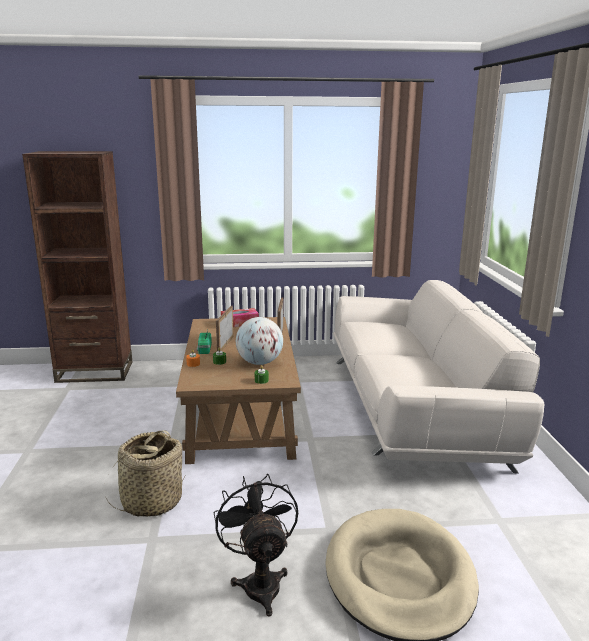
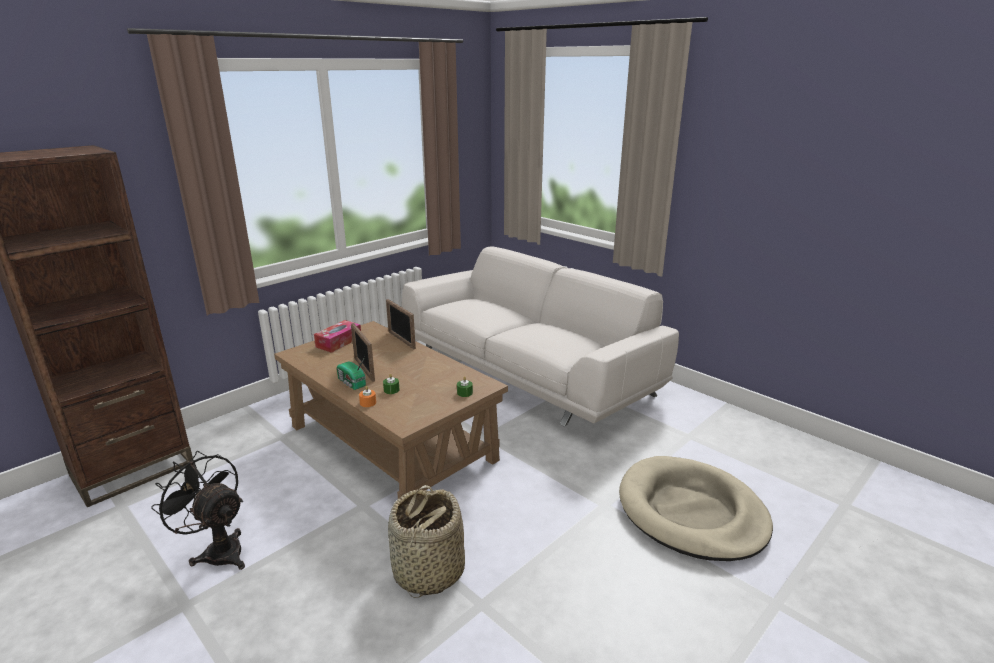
camera: 40 degrees left, 5 degrees up
(259, 363) = (432, 376): globe -> none
(260, 582) = (616, 578): black fan -> black fan (218, 550)

